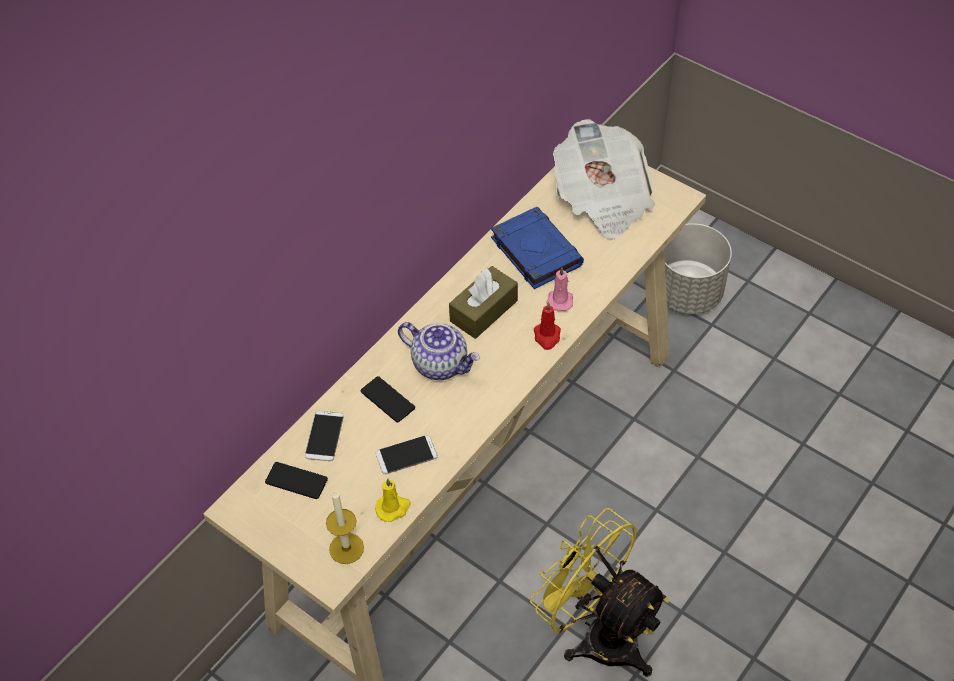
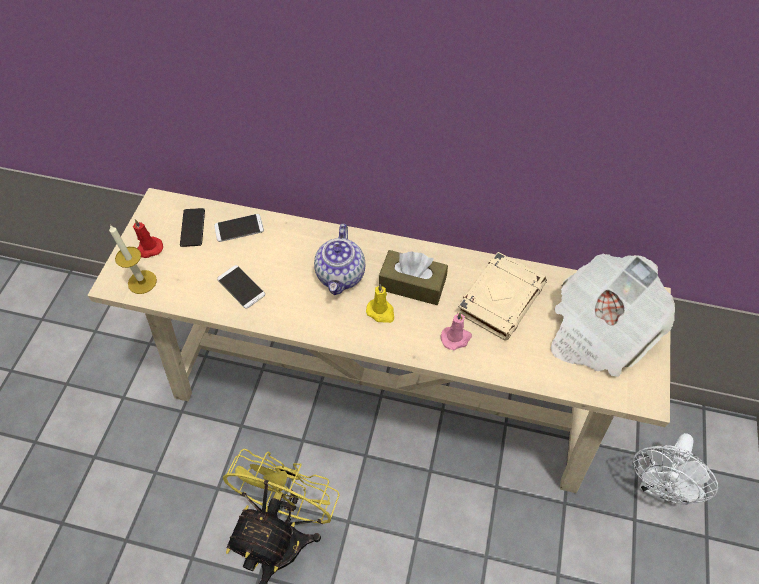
camera: 65 degrees right, 5 degrees up
(387, 400) = (289, 254): phone -> none
(393, 508) = (188, 298): yellow candle -> yellow candle (381, 312)
(535, 251) = (500, 298): blue book -> beige book
(547, 337) = (408, 343): red candle -> red candle (148, 249)
(687, 293) = (655, 485): grey planter -> white fan

